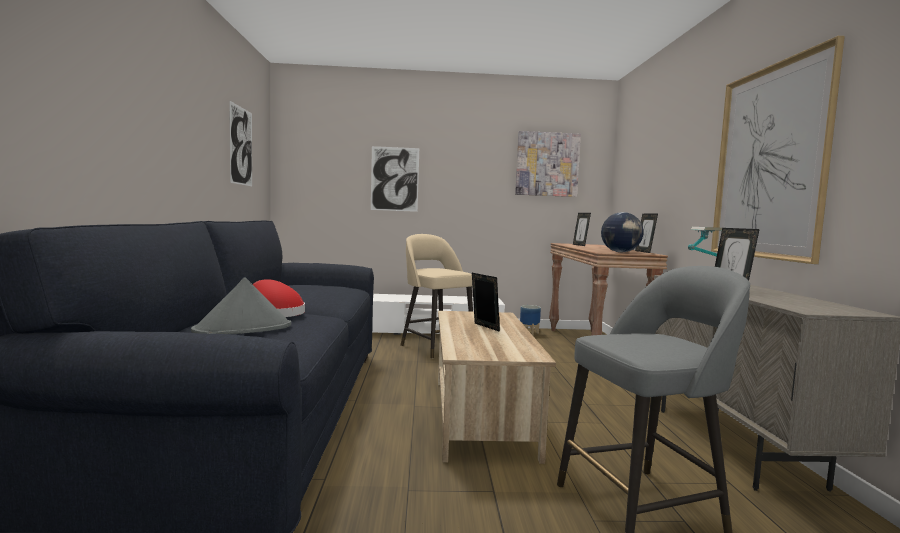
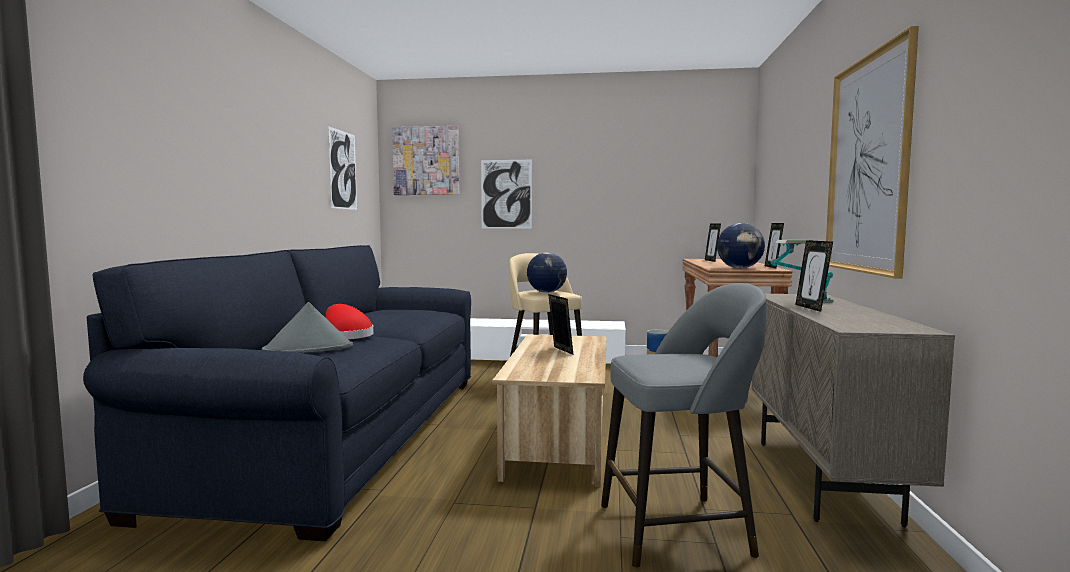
camera: 10 degrees right, 0 degrees up
(442, 270) = (547, 292): none -> globe
(547, 164) = (676, 169): picture -> picture (426, 161)

